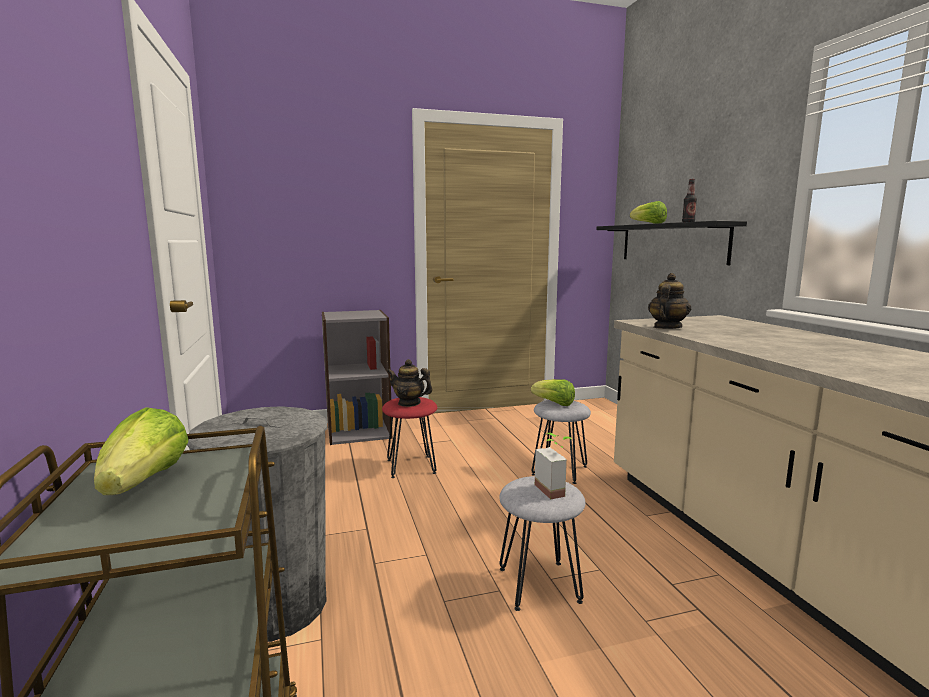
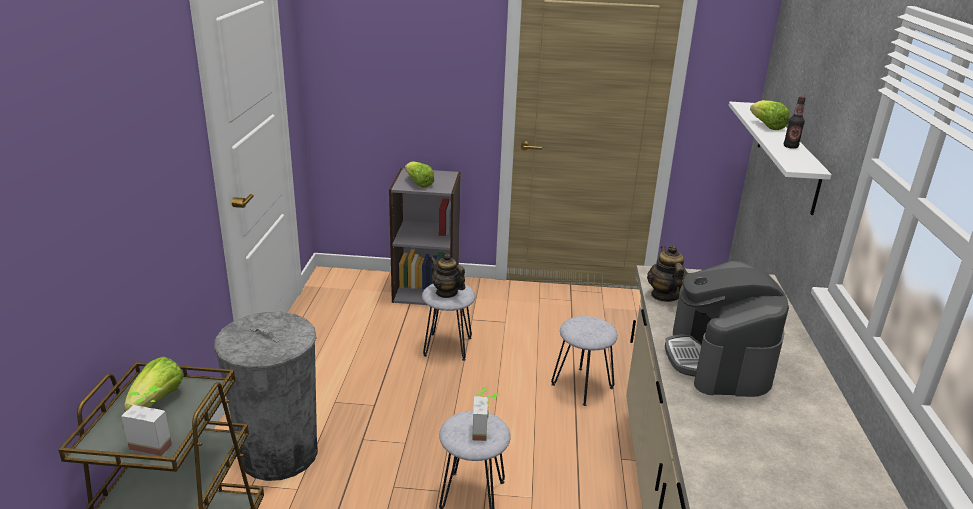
camera: 20 degrees right, 15 degrees up
(172, 528) = (155, 442): none -> potted plant
(411, 466) = (448, 346): red stool -> grey stool
(554, 403) = (582, 324): lettuce -> lettuce (418, 183)
(667, 327) = (664, 295): teapot -> teapot turned 60 degrees counterclockwise
(671, 243) = (787, 155): black shelf -> white shelf
(781, 346) = (718, 360): none -> coffee machine

